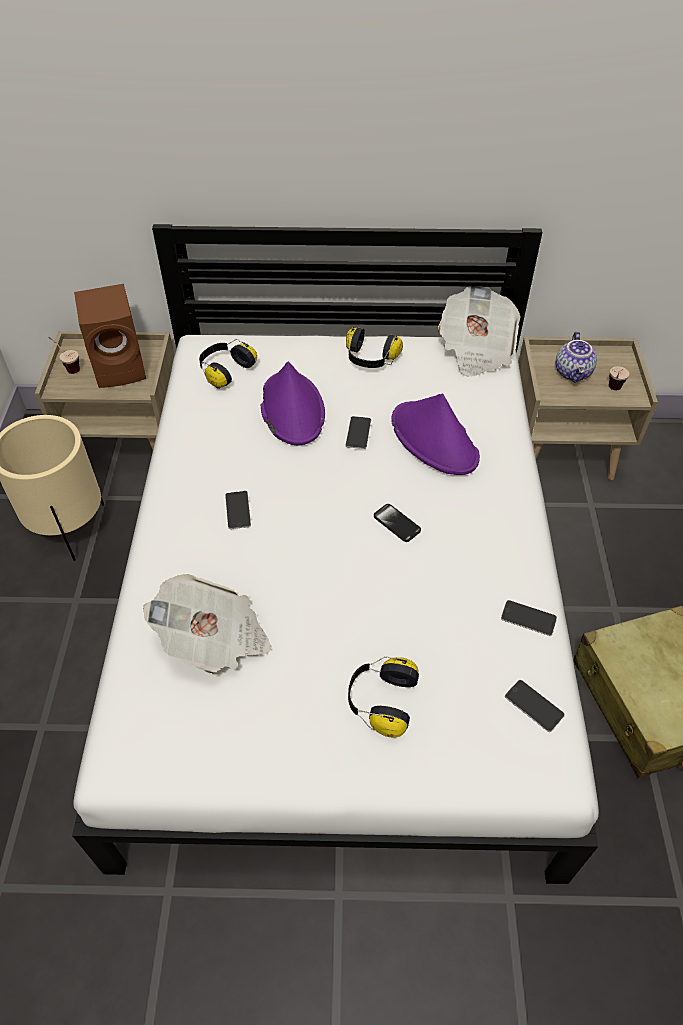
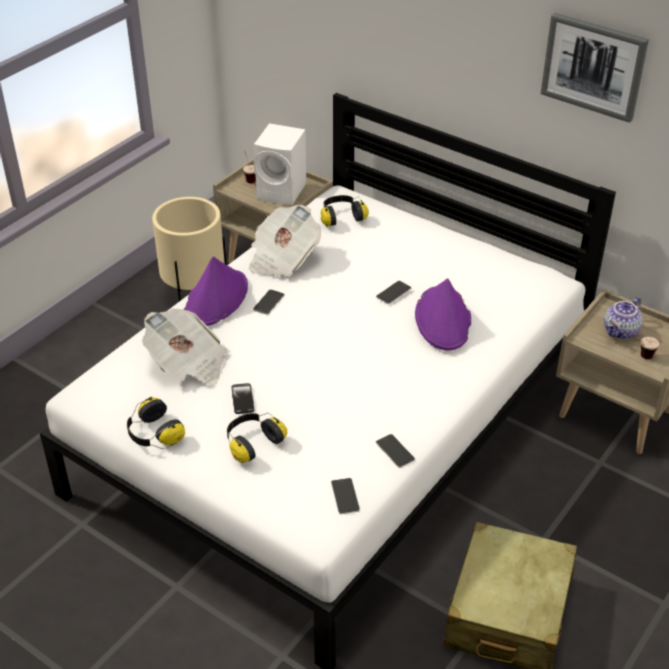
camera: 35 degrees right, 10 degrees down
(122, 367) = (283, 191): brown speaker -> white speaker
(292, 409) = (363, 259): purple hat -> purple hat (216, 299)
(370, 359) = (452, 251): headphones -> headphones (153, 434)
(397, 523) = (363, 357): phone -> phone (242, 399)
(476, 349) = (541, 277): newspaper -> newspaper (282, 258)
(504, 84) = (593, 66): none -> picture

